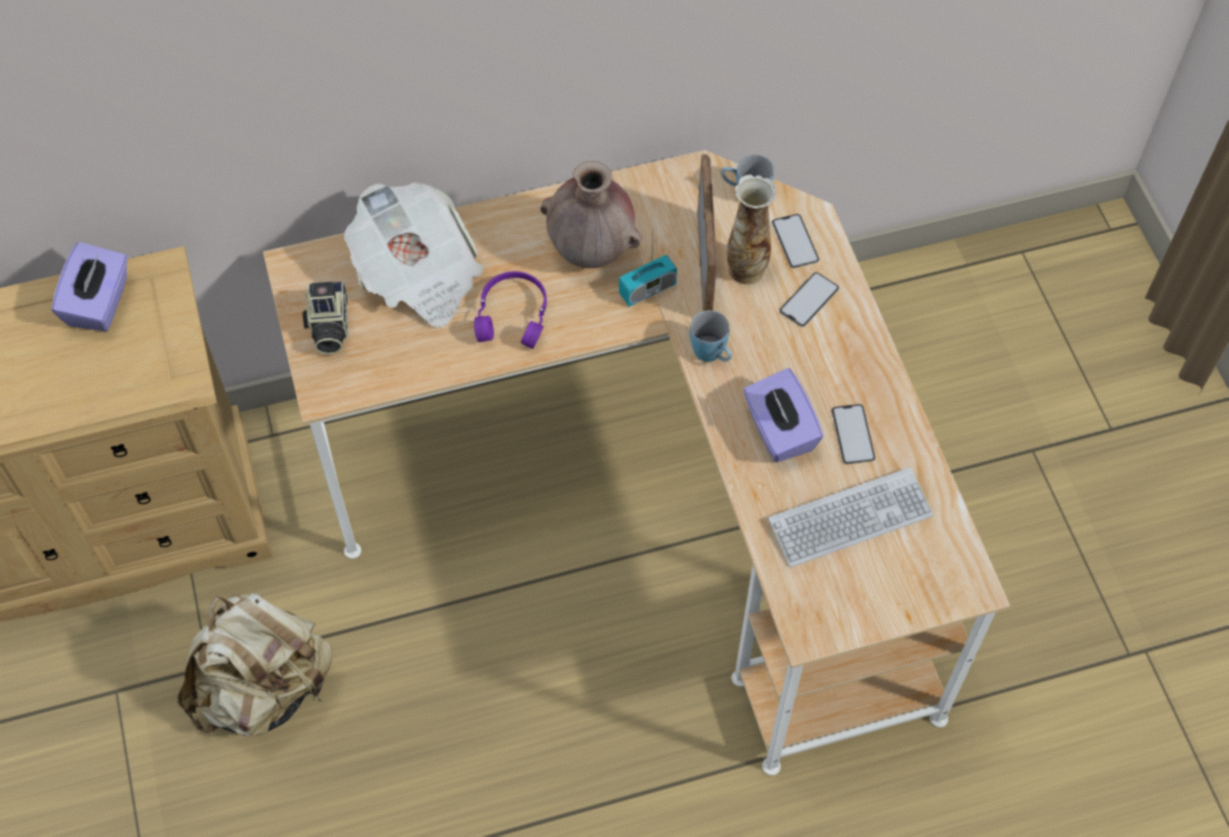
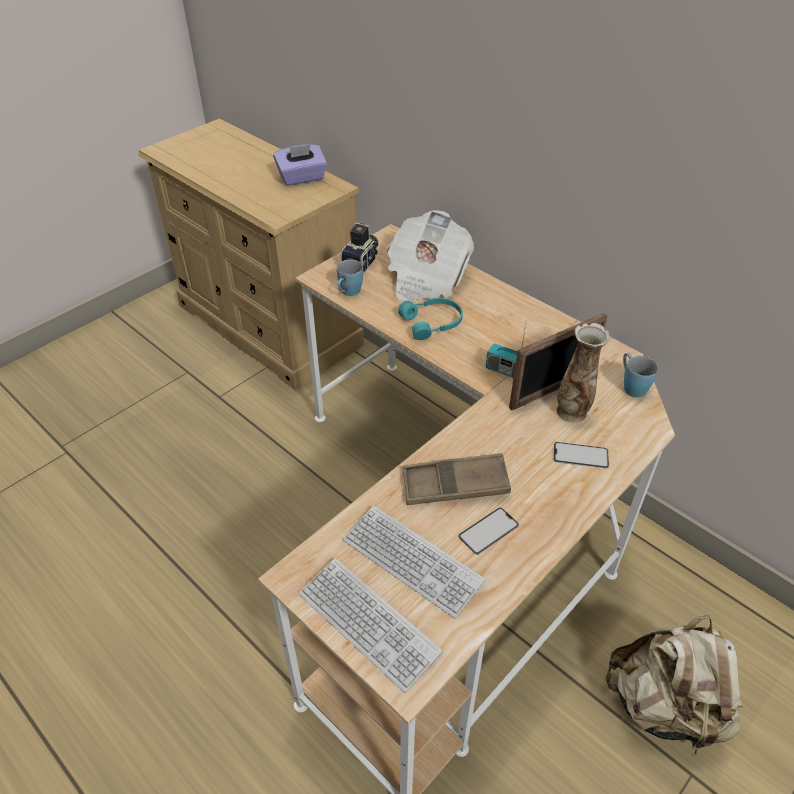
camera: 60 degrees right, 15 degrees down
(264, 689) = (218, 423): beige backpack -> beige backpack (664, 706)
(328, 327) = (362, 262): camera -> camera turned 150 degrees clockwise
(514, 315) = (433, 323): purple headphones -> turquoise headphones
(591, 251) = (510, 336): brown vase -> none
(712, 355) = (486, 423): blue mug -> blue mug (348, 293)
(779, 431) = (455, 485): purple tissue box -> brown tray
(795, 241) = (621, 427): phone -> none
(898, 590) = (368, 623): none -> keyboard

